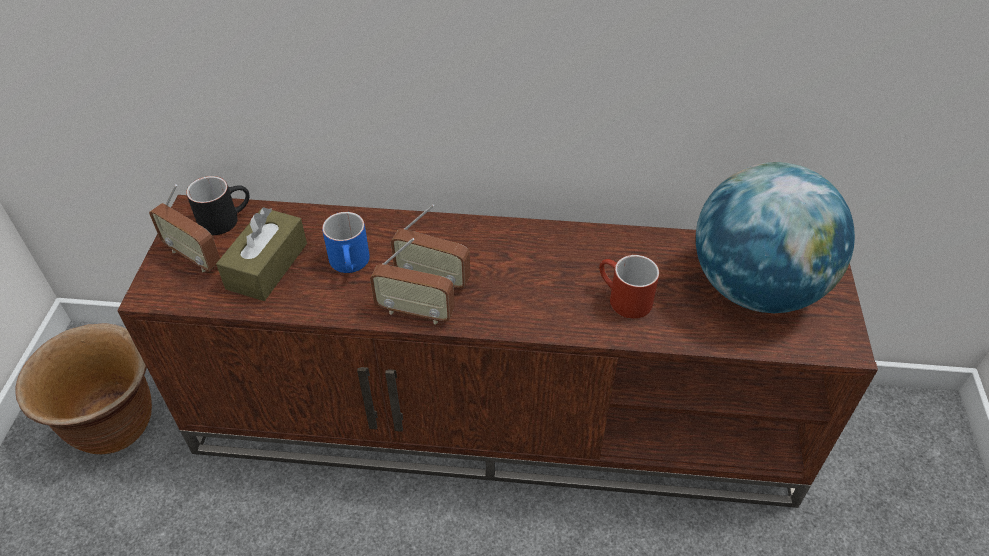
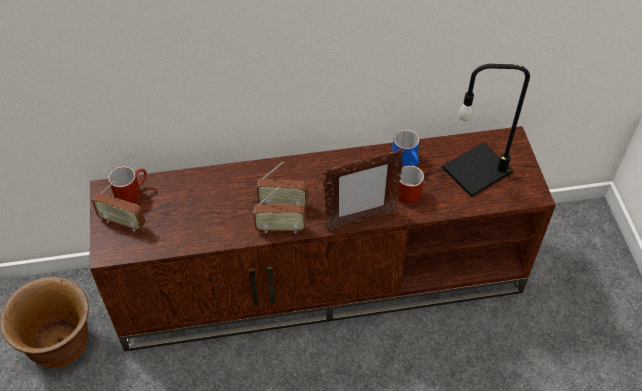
camera: 15 degrees left, 5 degrees up
(226, 218) = (131, 191): black mug -> red mug
(267, 266) = (174, 218): brown tissue box -> none
(351, 264) = (228, 205): blue mug -> blue mug (407, 161)
(542, 325) = (360, 219): none -> picture frame
(755, 287) = (478, 168): globe -> black table lamp

